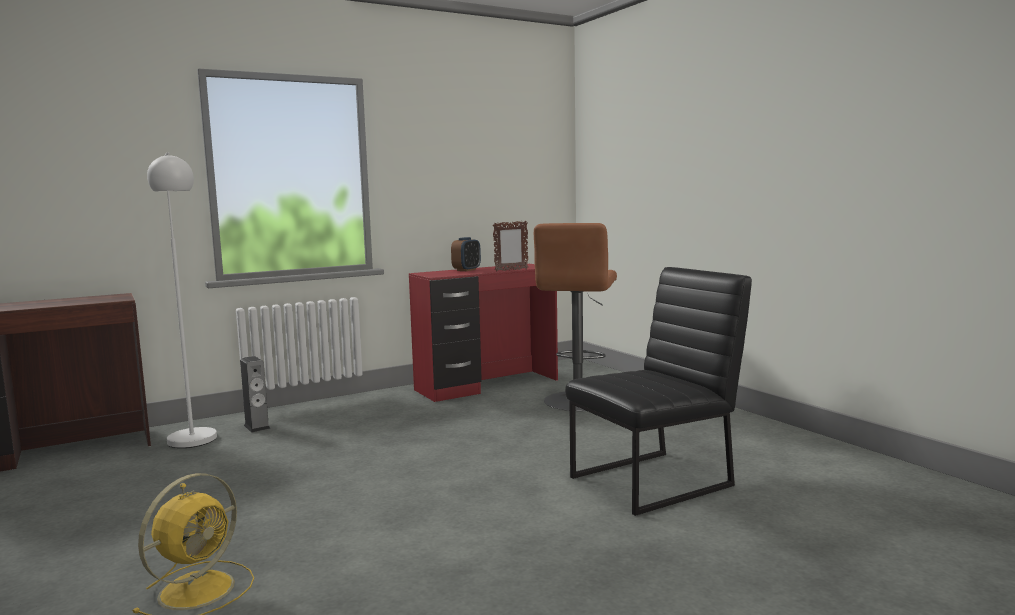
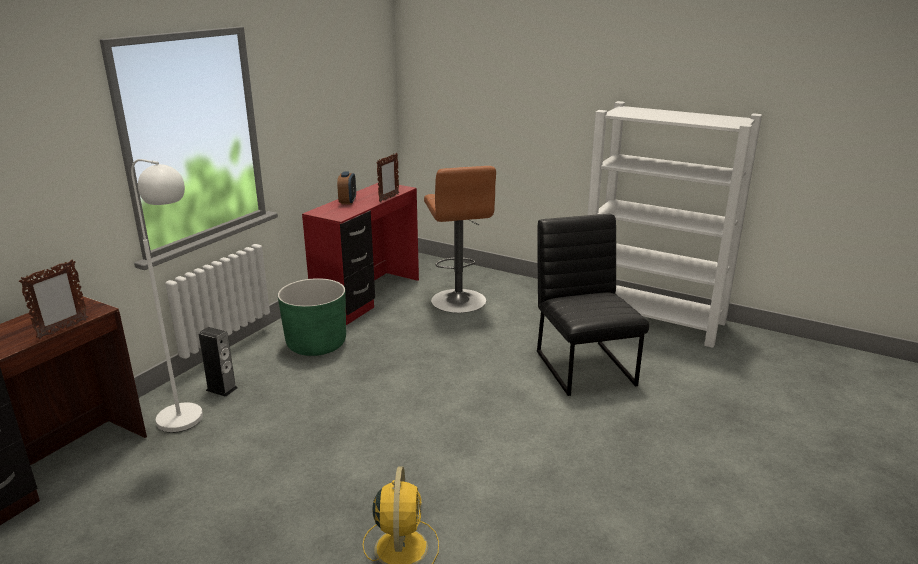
camera: 30 degrees left, 15 degrees up
(71, 304) = (62, 329): none -> picture frame
(385, 411) = (316, 344): none -> green planter
(655, 480) = (584, 366): black chair -> black chair turned 45 degrees counterclockwise
(819, 454) = (652, 319): none -> white bookcase

